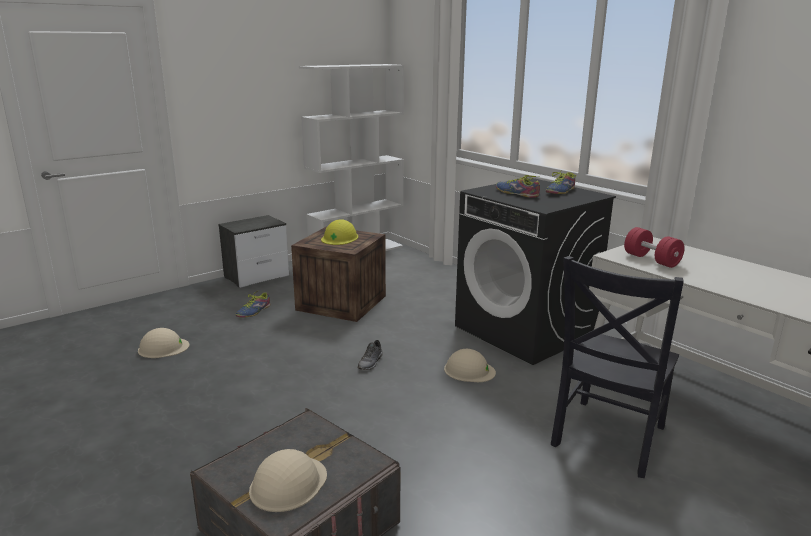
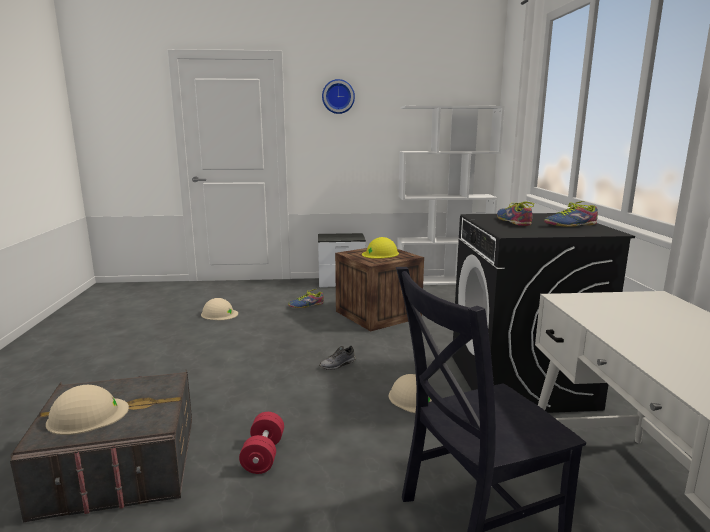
camera: 35 degrees right, 5 degrees down
(227, 55) = (338, 96): none -> wall clock
(651, 260) = (610, 312): red dumbbell -> red dumbbell (263, 455)

